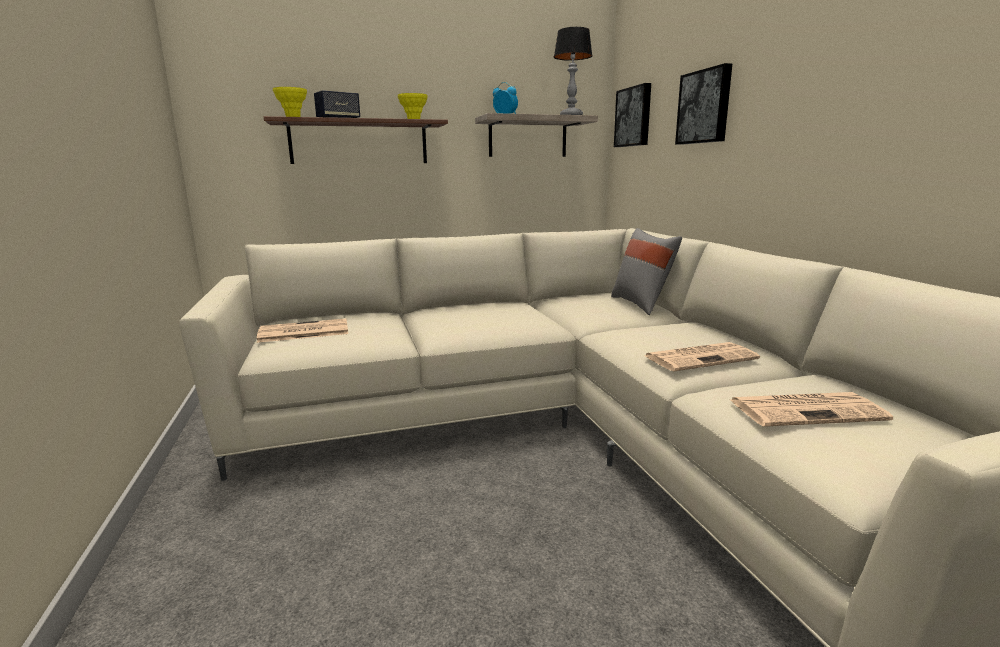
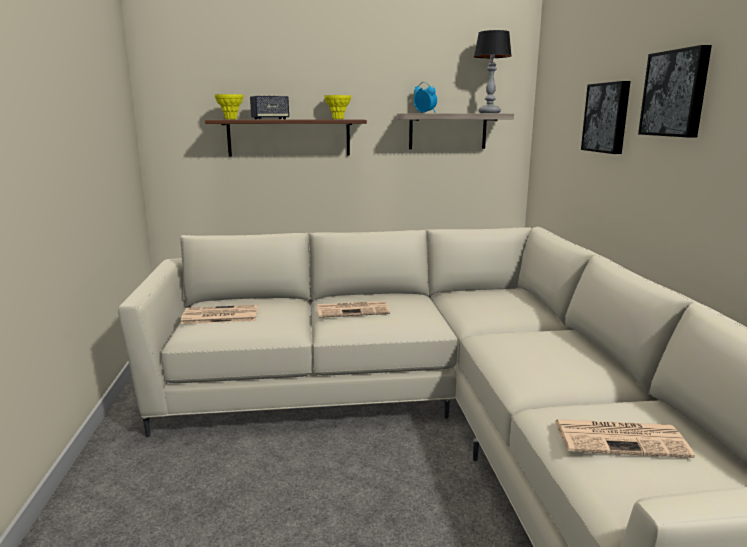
camera: 10 degrees right, 0 degrees up
(634, 117) = (551, 114): picture -> picture (676, 93)
(641, 304) = (533, 306): grey pillow -> none
(701, 357) = (555, 372): newspaper -> newspaper (353, 310)

